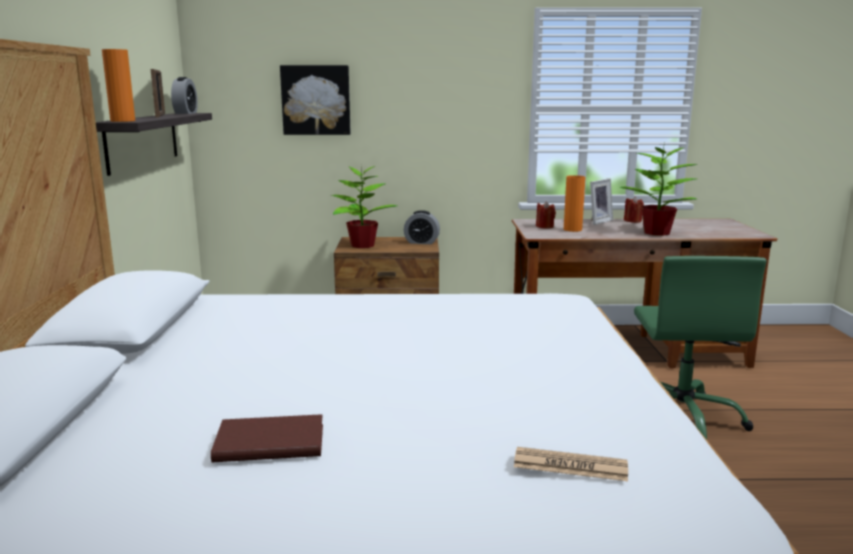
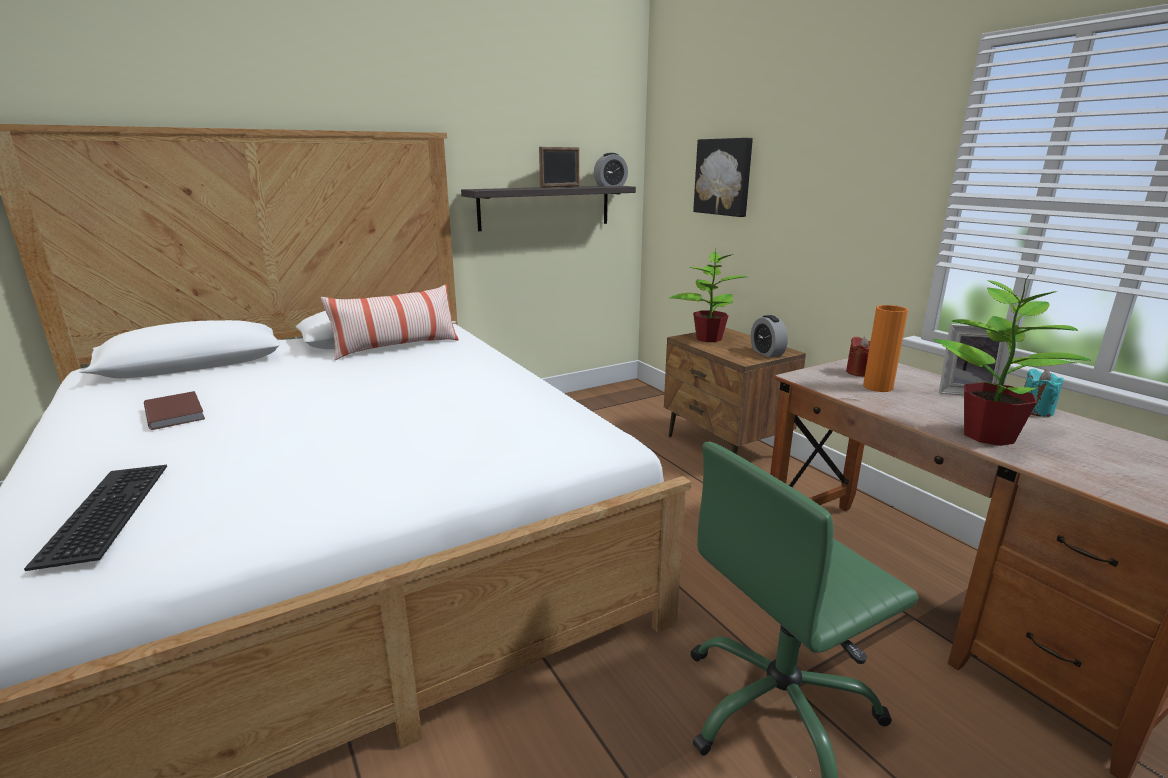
camera: 60 degrees right, 5 degrees up
(122, 121) = (479, 189): orange vase -> none
(201, 323) = (396, 347): none -> pillow
(570, 466) = (103, 510): newspaper -> keyboard
(632, 221) = (1035, 411): red candle -> turquoise candle

